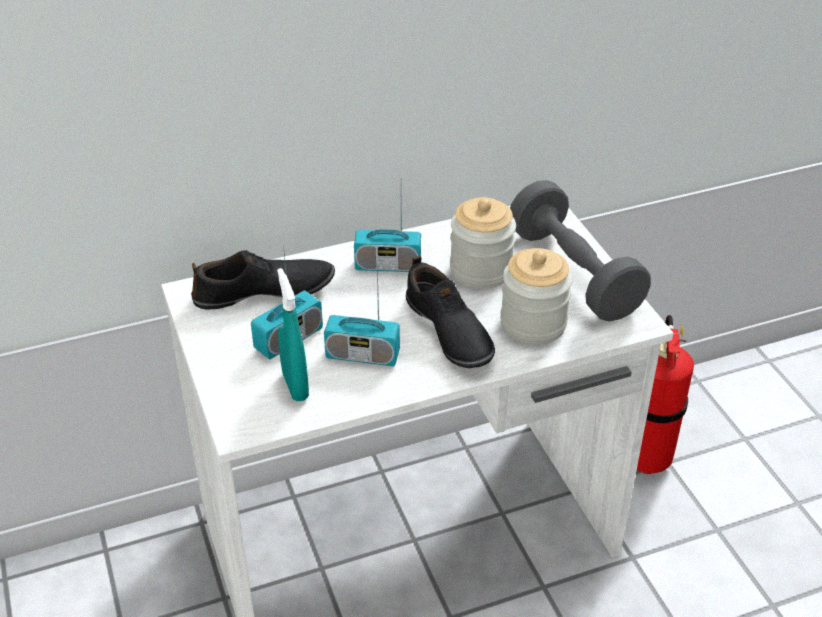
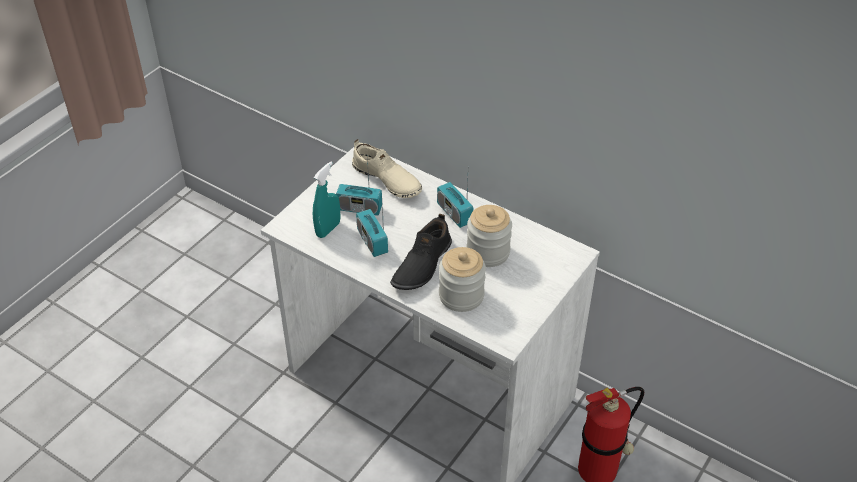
camera: 55 degrees right, 5 degrees up
(264, 292) = (387, 180): black shoe -> beige shoe
(573, 273) = (525, 292): grey dumbbell -> none

